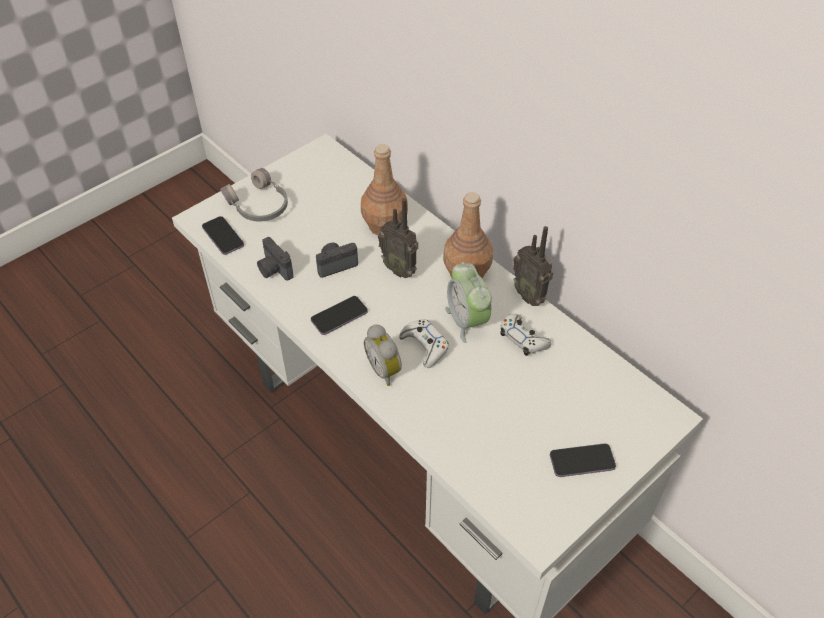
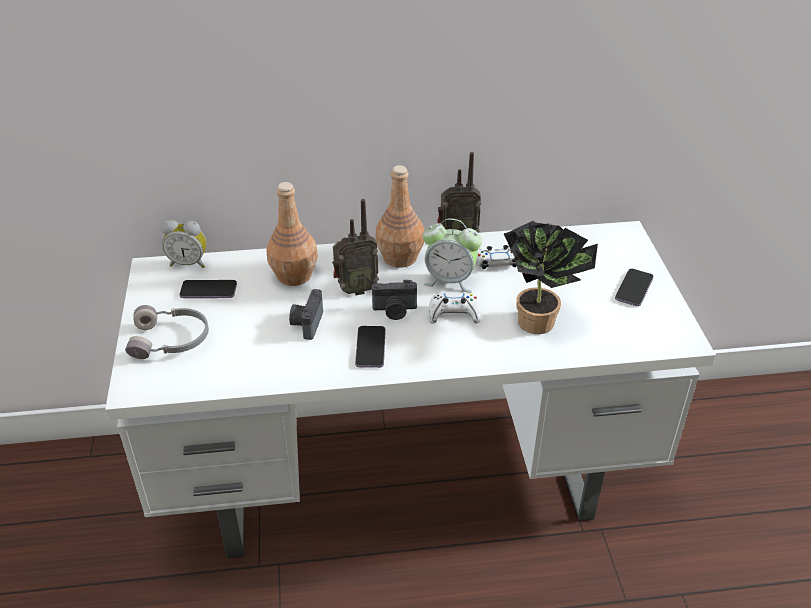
camera: 55 degrees left, 10 degrees down
(223, 236) = (182, 381): phone -> phone (208, 291)
(274, 270) = (268, 365): camera -> camera (394, 311)
(385, 370) = (457, 347): alarm clock -> alarm clock (189, 263)
(468, 411) = (541, 322): none -> potted plant

